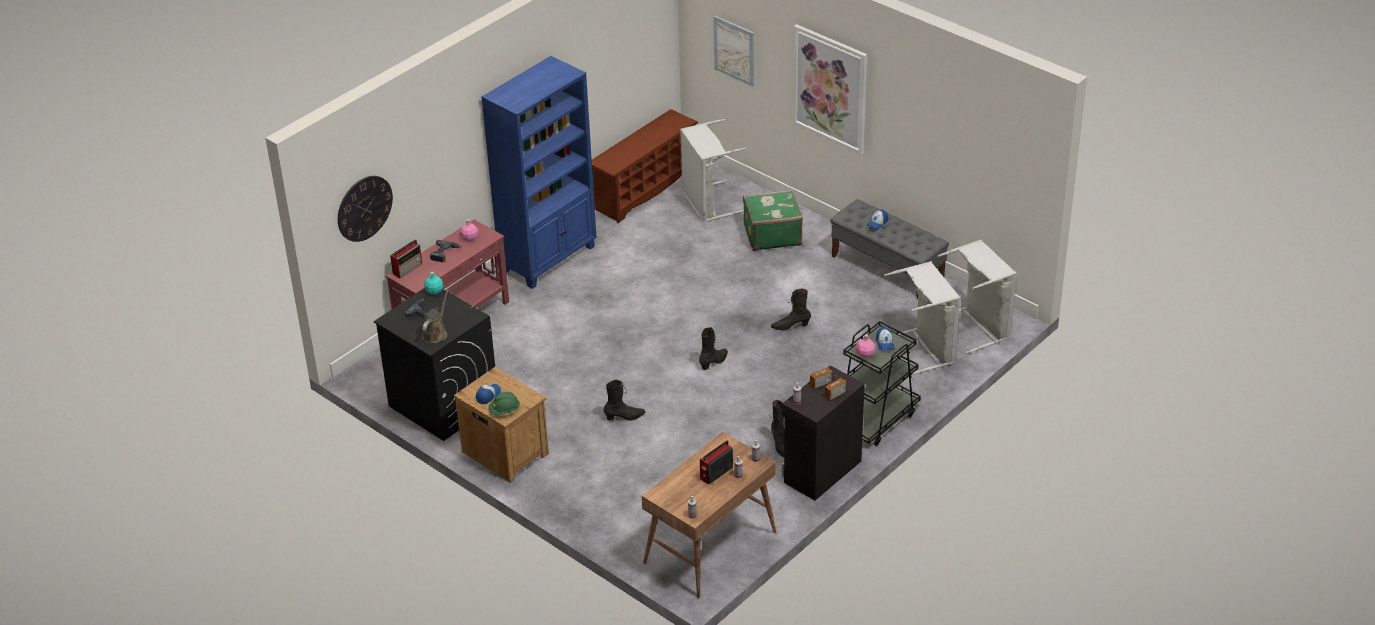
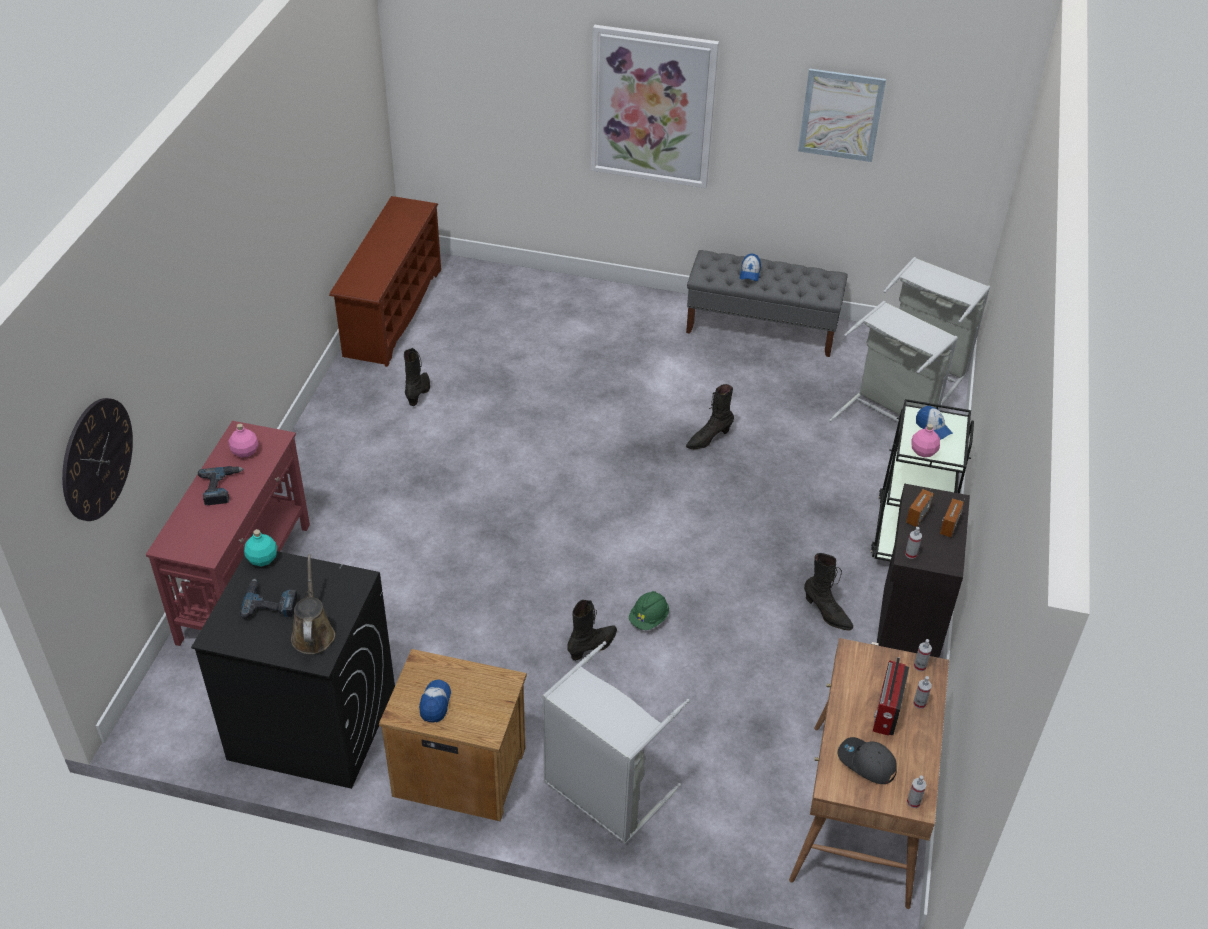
camera: 30 degrees left, 5 degrees up
(408, 268) = (177, 531): radio -> none
(504, 411) = (479, 721): green hard hat -> green hard hat (649, 618)
(549, 259) = (326, 443): blue bookcase -> none
(683, 491) = (866, 763): none -> grey cap
(707, 203) = (484, 309): grey laundry basket -> grey laundry basket (603, 794)
(714, 362) = (651, 521): black boot -> black boot (419, 393)
(734, 50) = (485, 89): picture -> picture (841, 115)
(772, 235) = (594, 326): green suitcase -> none

